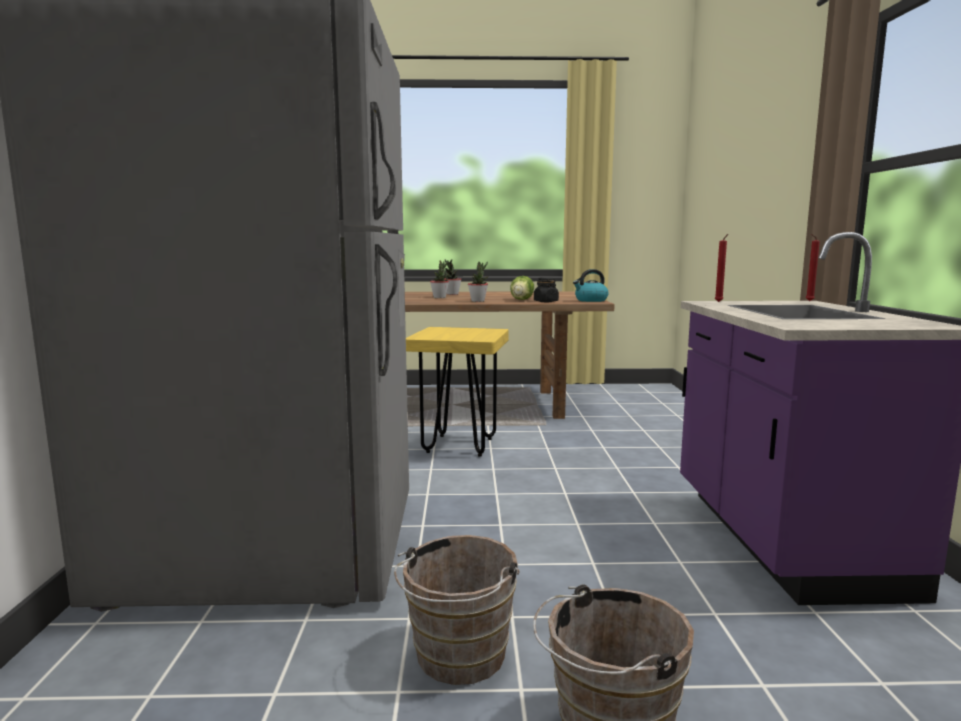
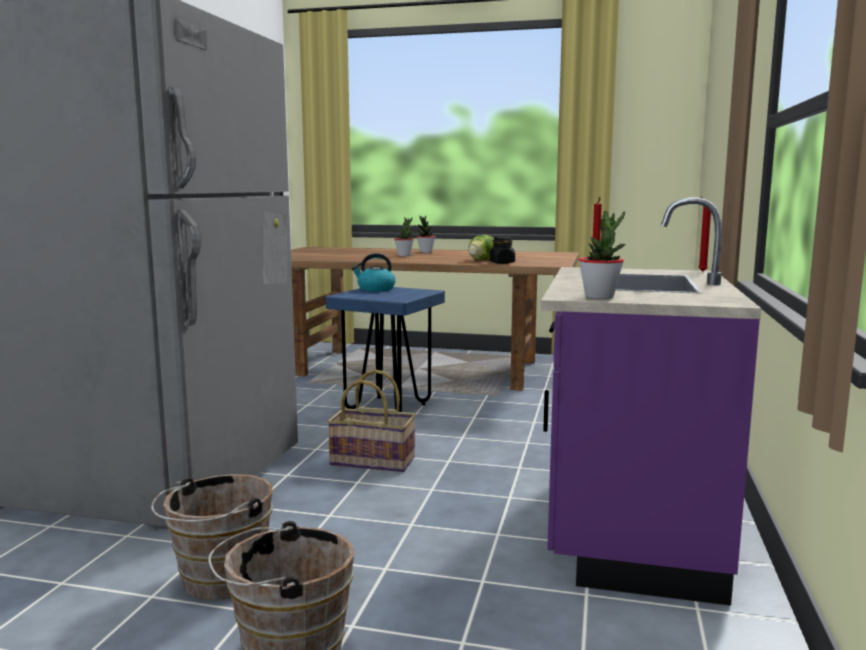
camera: 15 degrees right, 0 degrees up
(459, 445) = (388, 408): yellow stool -> blue stool
(478, 301) = (433, 260): potted plant -> potted plant (599, 297)
(495, 500) = (373, 461): none -> basket
(590, 300) = (554, 263): kettle -> kettle (375, 289)

